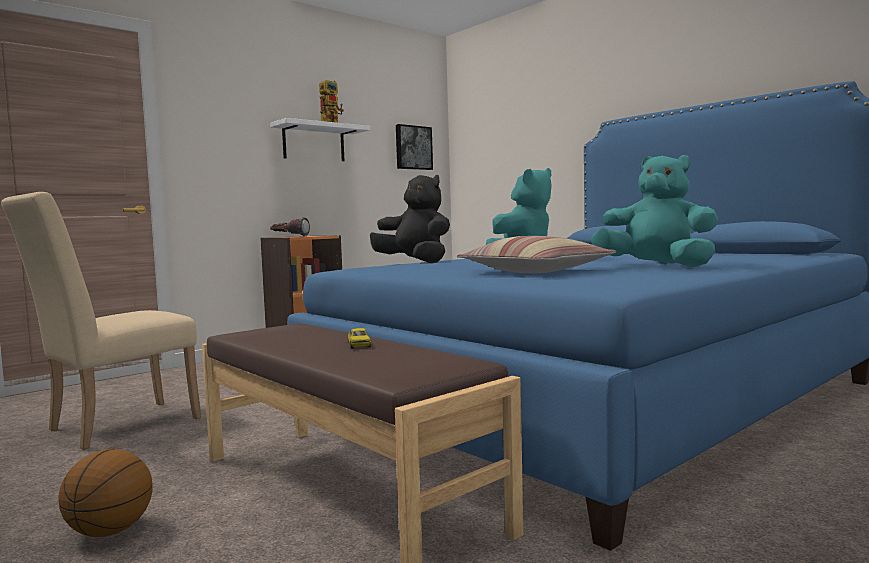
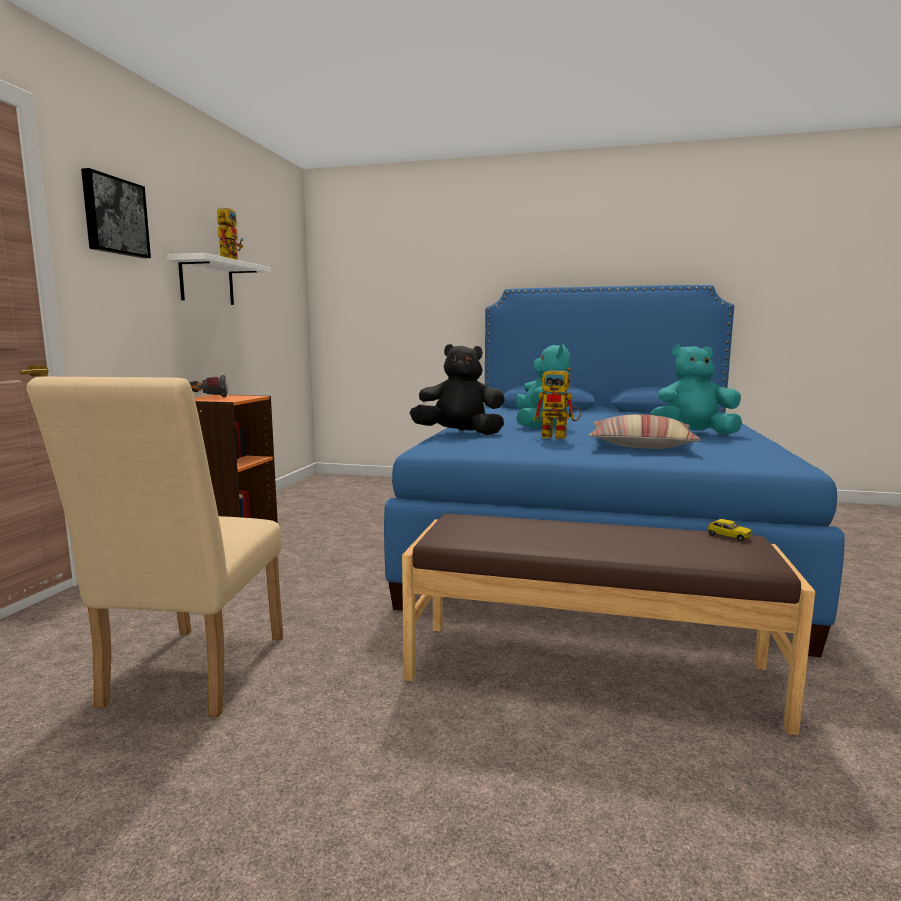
camera: 35 degrees left, 5 degrees up
(109, 532) = (480, 789): basketball -> none
(359, 345) = (608, 533): toy car -> toy car (729, 536)
(413, 147) = (284, 291): picture -> picture (114, 216)
(478, 264) = (560, 437): none -> toy robot

